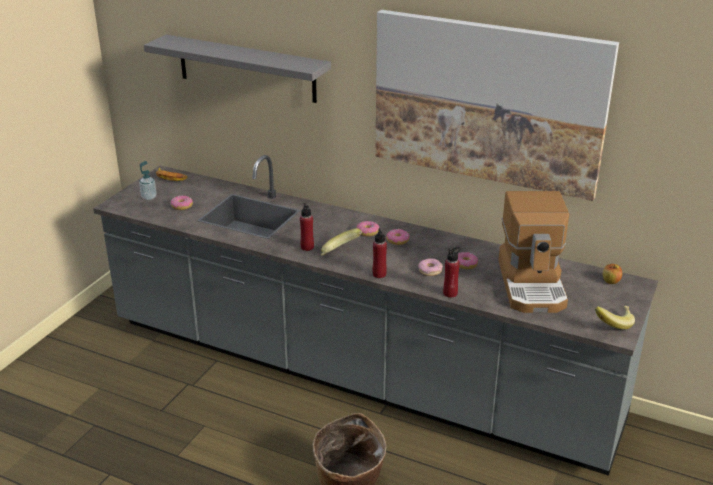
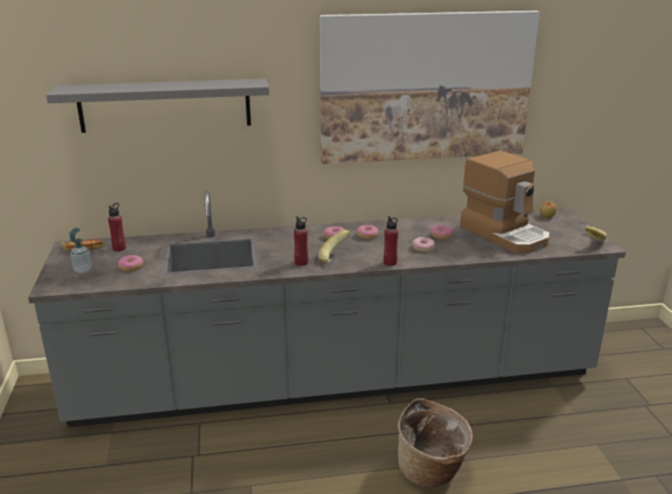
camera: 35 degrees left, 5 degrees down
(450, 293) = (461, 258): red bottle -> red bottle (119, 248)

